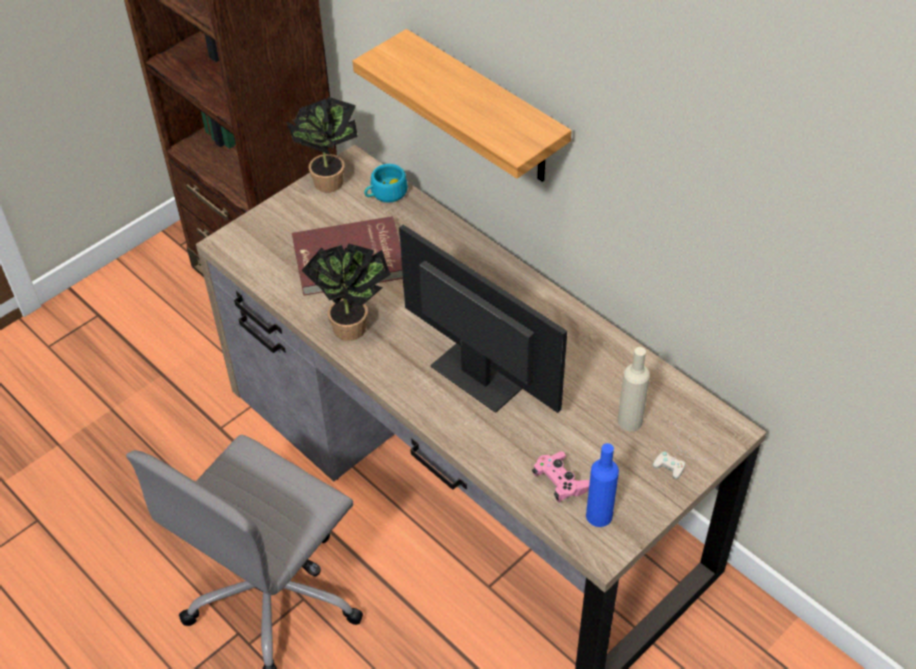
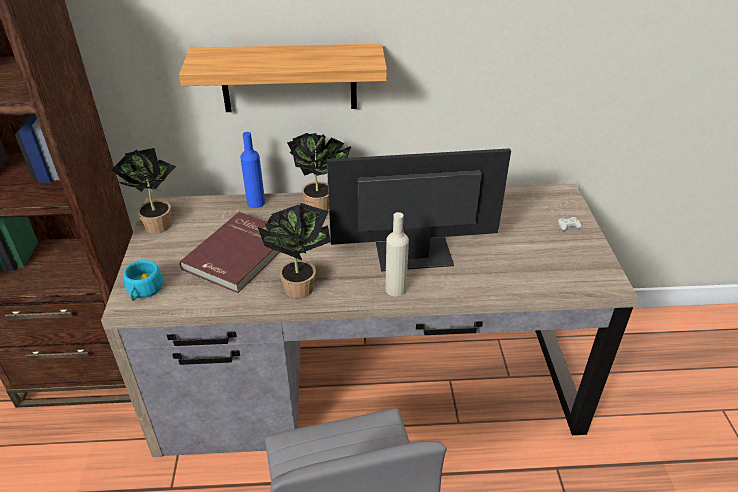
camera: 50 degrees left, 10 degrees down
(385, 194) = (209, 208): turquoise cup -> turquoise cup (143, 291)
(478, 261) = (322, 205): none -> potted plant
(560, 482) = (539, 271): pink game controller -> none
(599, 515) = (581, 270): blue bottle -> blue bottle (256, 202)
(630, 421) = (519, 220): beige bottle -> beige bottle (395, 289)

